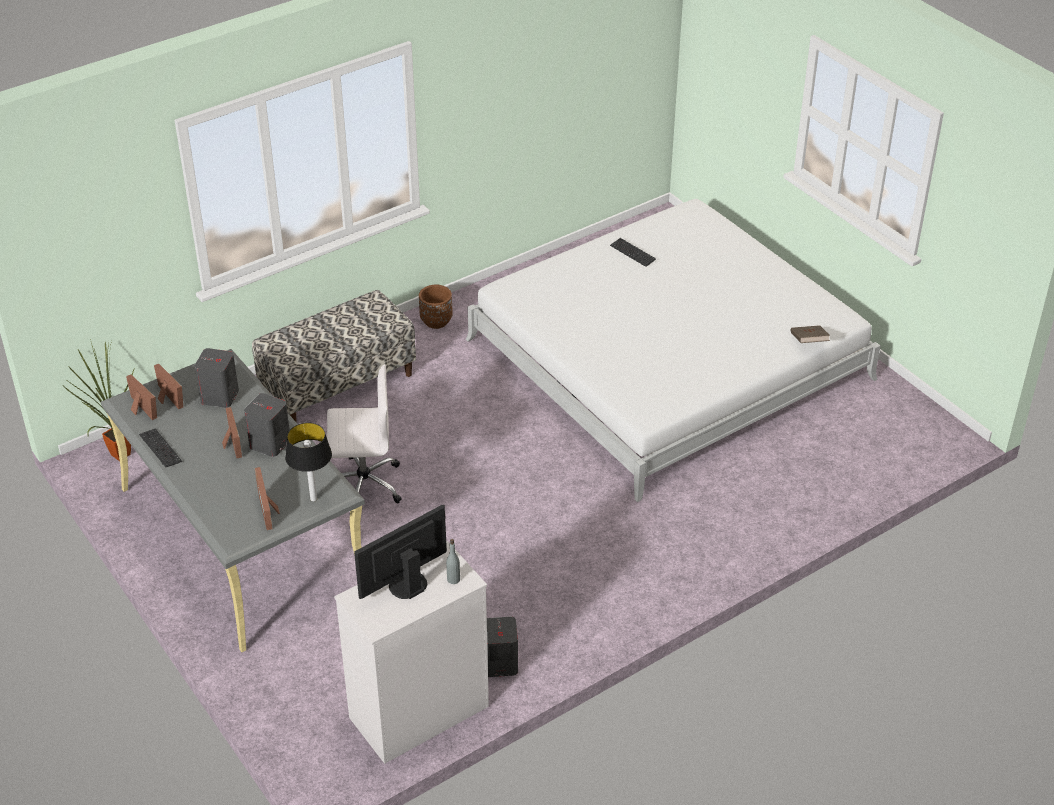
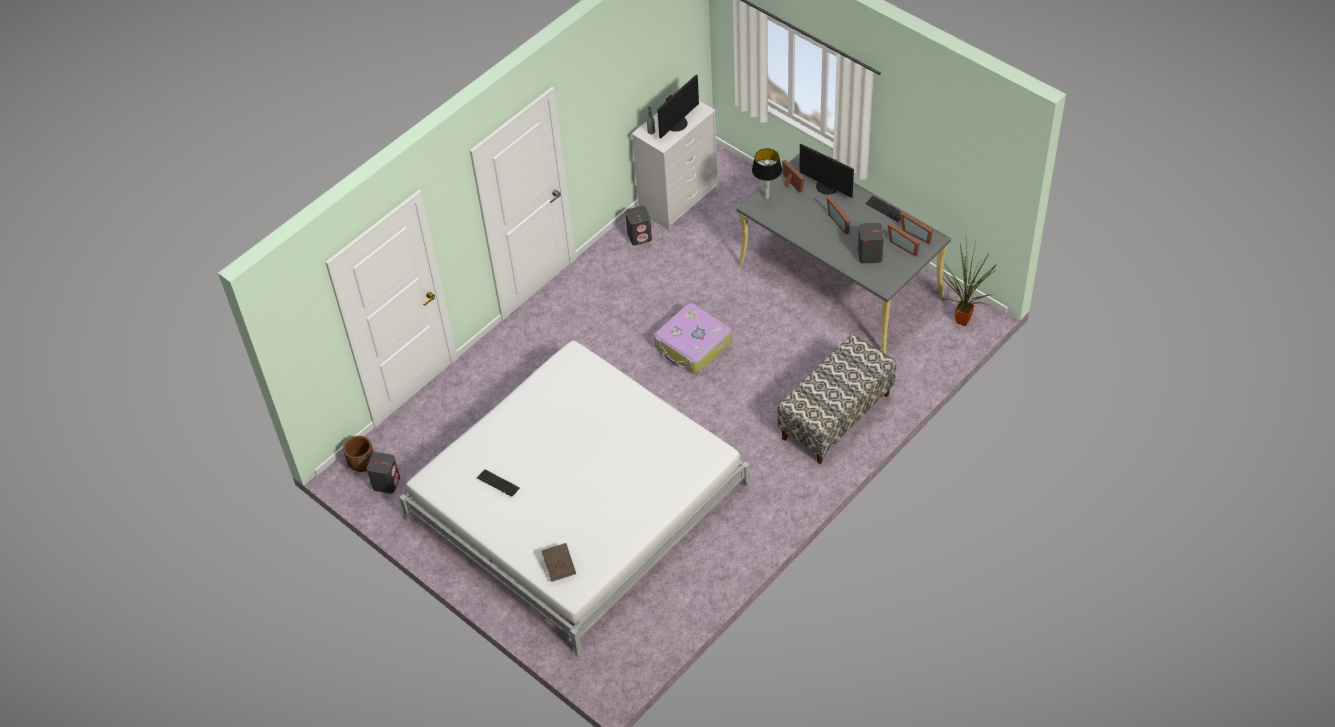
camera: 170 degrees right, 10 degrees up
(220, 496) = (826, 187): none -> monitor
(270, 444) = (815, 227): grey speaker -> grey speaker (386, 482)
(363, 485) = (776, 335): white office chair -> none
(436, 321) = (784, 499): brown planter -> brown planter (362, 464)
(477, 494) = (693, 346): none -> suitcase
(632, 253) = (617, 518): keyboard -> keyboard (498, 483)
(808, 342) = (456, 448): brown book -> brown book (559, 567)

